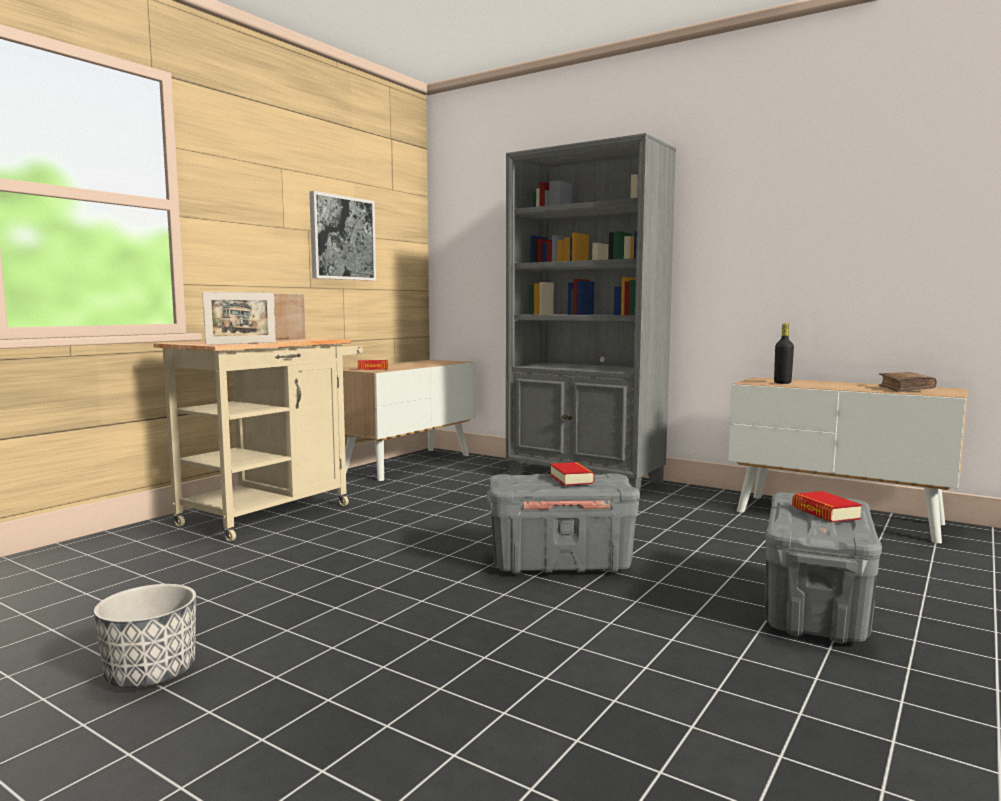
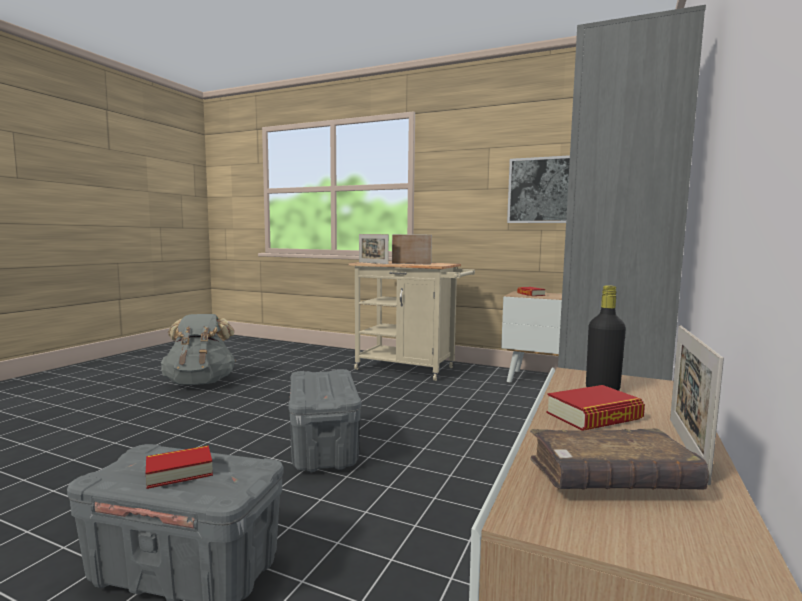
camera: 80 degrees right, 0 degrees up
(151, 673) = (200, 383): planter -> grey backpack
(571, 479) = (328, 386): book -> book (594, 416)
(859, 384) = (687, 447): none -> picture frame

